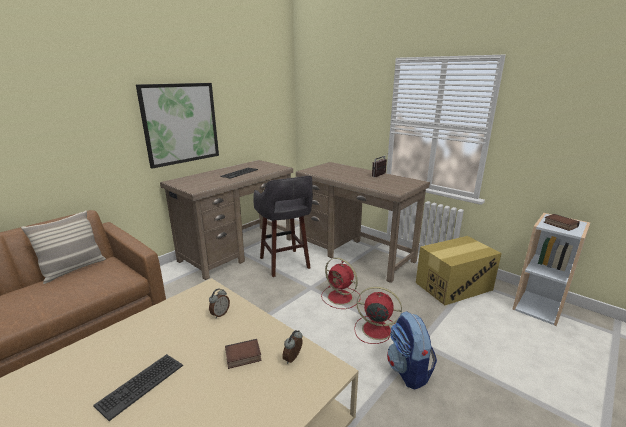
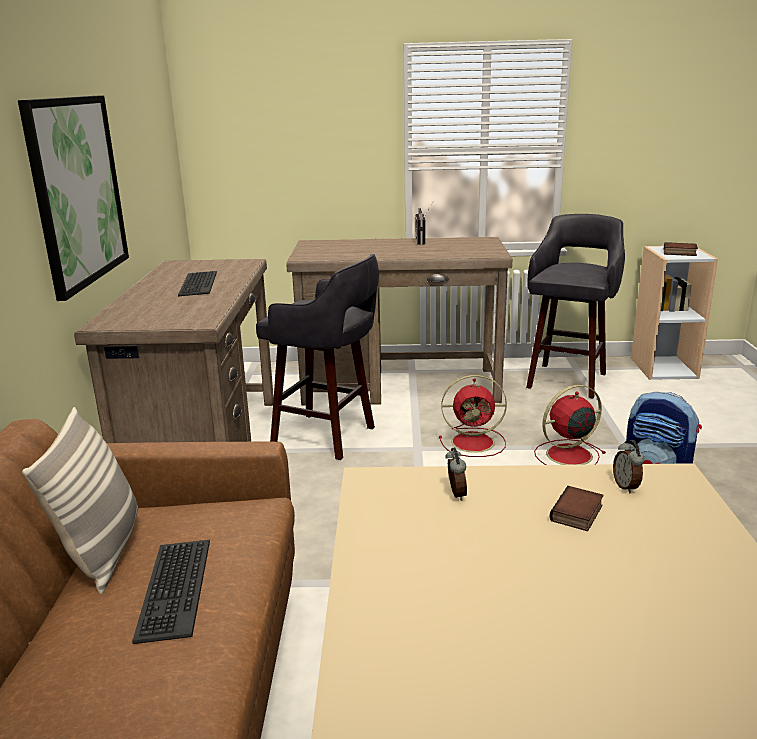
camera: 40 degrees left, 0 degrees up
(140, 384) = (532, 603): keyboard -> keyboard (173, 589)
(453, 286) = (568, 379): cardboard box -> grey stool

